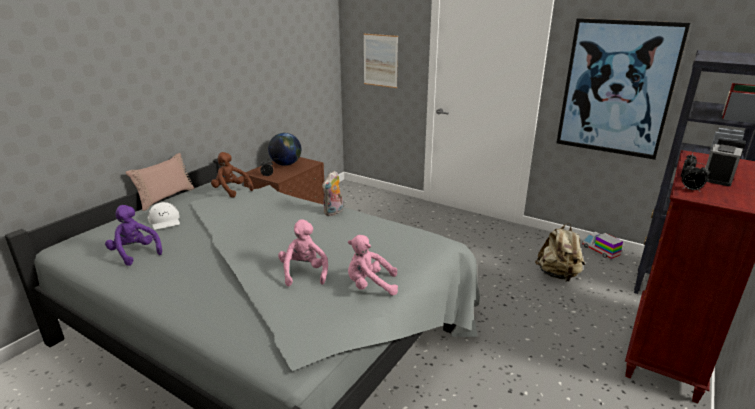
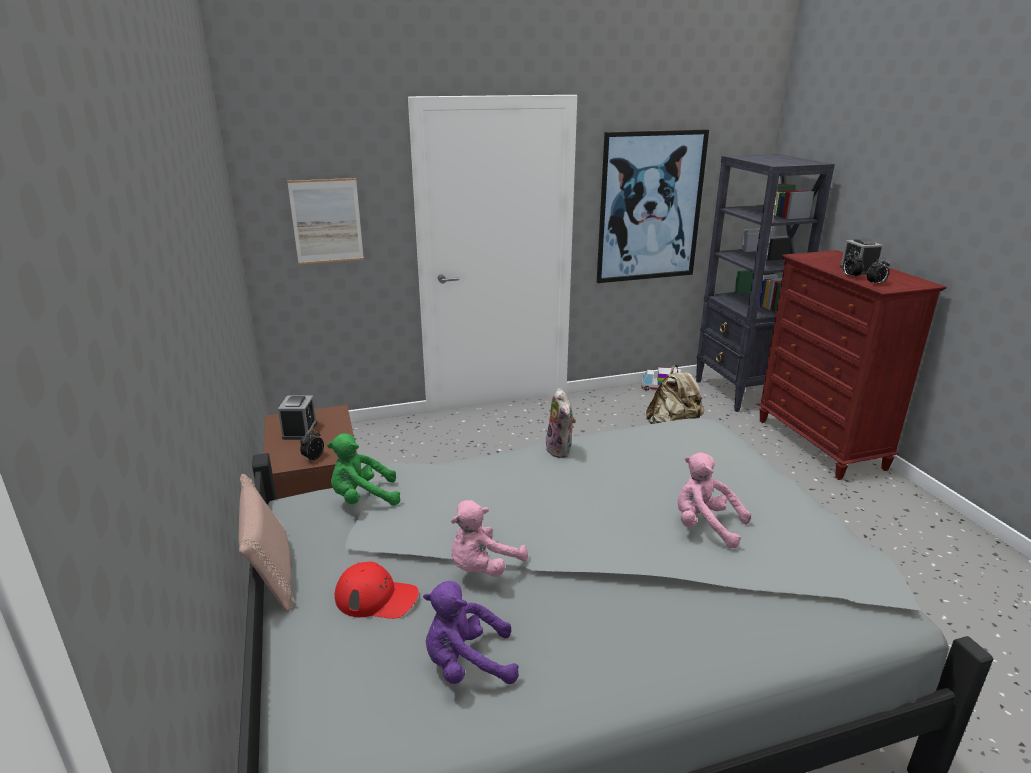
camera: 50 degrees left, 0 degrees up
(165, 221) = (377, 597): white cap -> red cap
(231, 191) = (363, 498): brown plush toy -> green plush toy
(286, 164) = (300, 430): globe -> alarm clock
(370, 286) = (773, 497): pink plush toy -> pink plush toy (482, 568)

